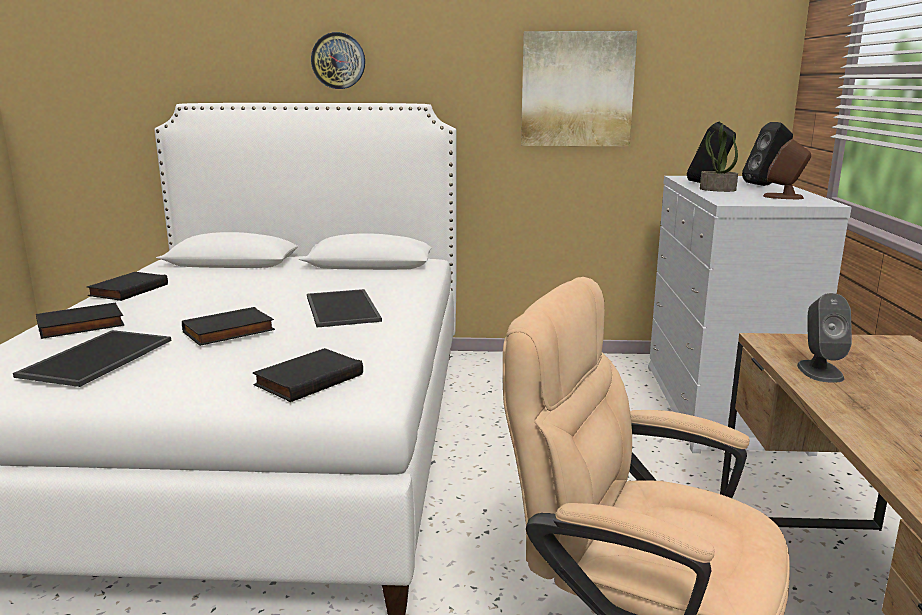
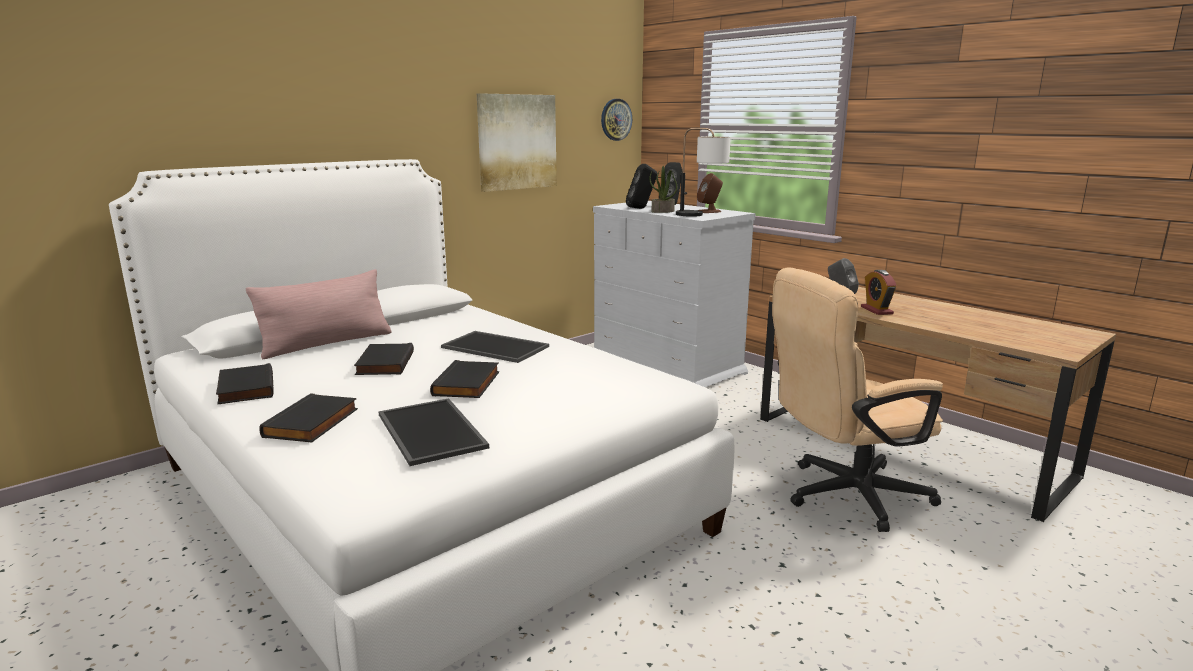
camera: 45 degrees left, 0 degrees up
(255, 272) = (327, 344): none -> pink pillow
(308, 379) = (615, 389): black book -> black book (384, 363)
(338, 61) = (317, 119): wall clock -> wall clock (616, 119)
(745, 200) = (701, 215): none -> table lamp
(857, 399) = (876, 310): none -> alarm clock

